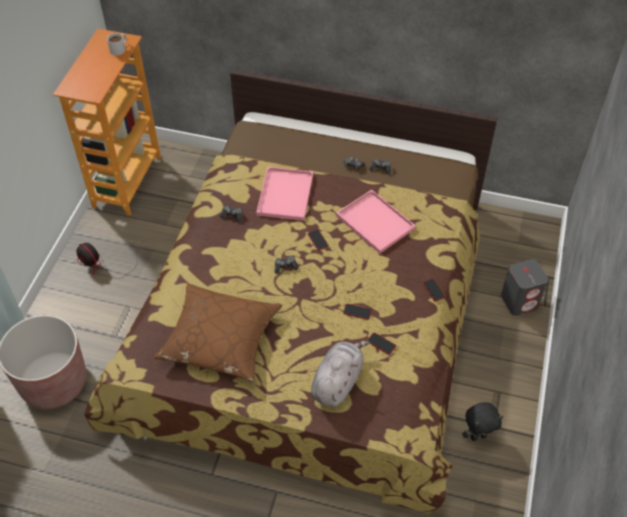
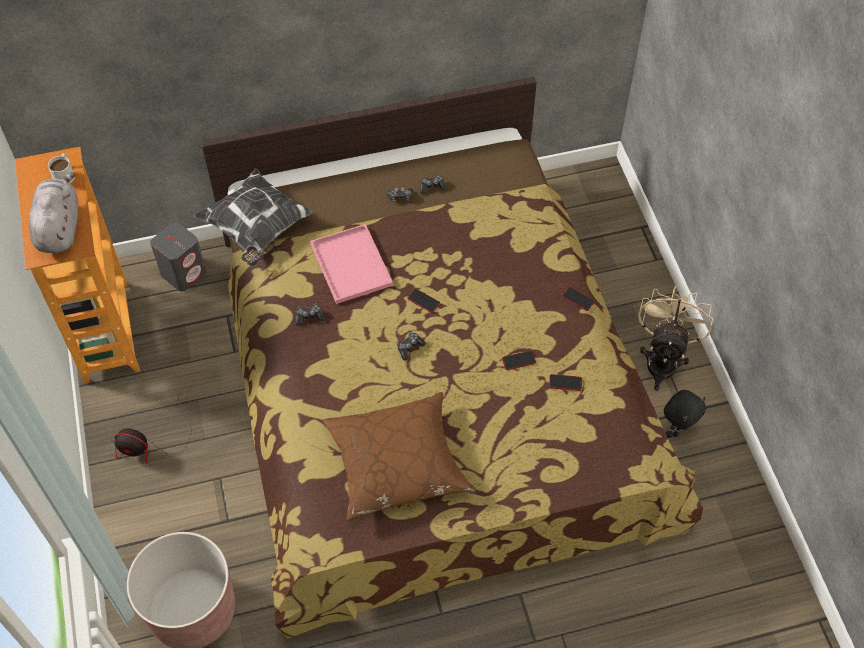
camera: 30 degrees left, 5 degrees up
(241, 146) = (256, 229): none -> pillow
(337, 381) = (549, 445): grey plush toy -> grey plush toy (59, 227)
(373, 221) = (468, 252): pink tray -> none
(501, 379) = (663, 359): none -> beige fan
(519, 301) = (630, 267): grey speaker -> grey speaker (184, 273)

